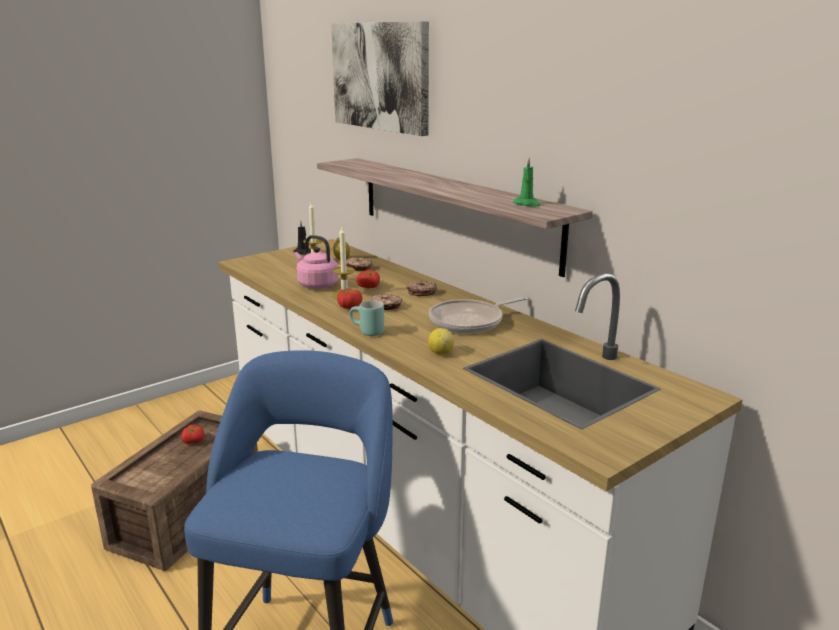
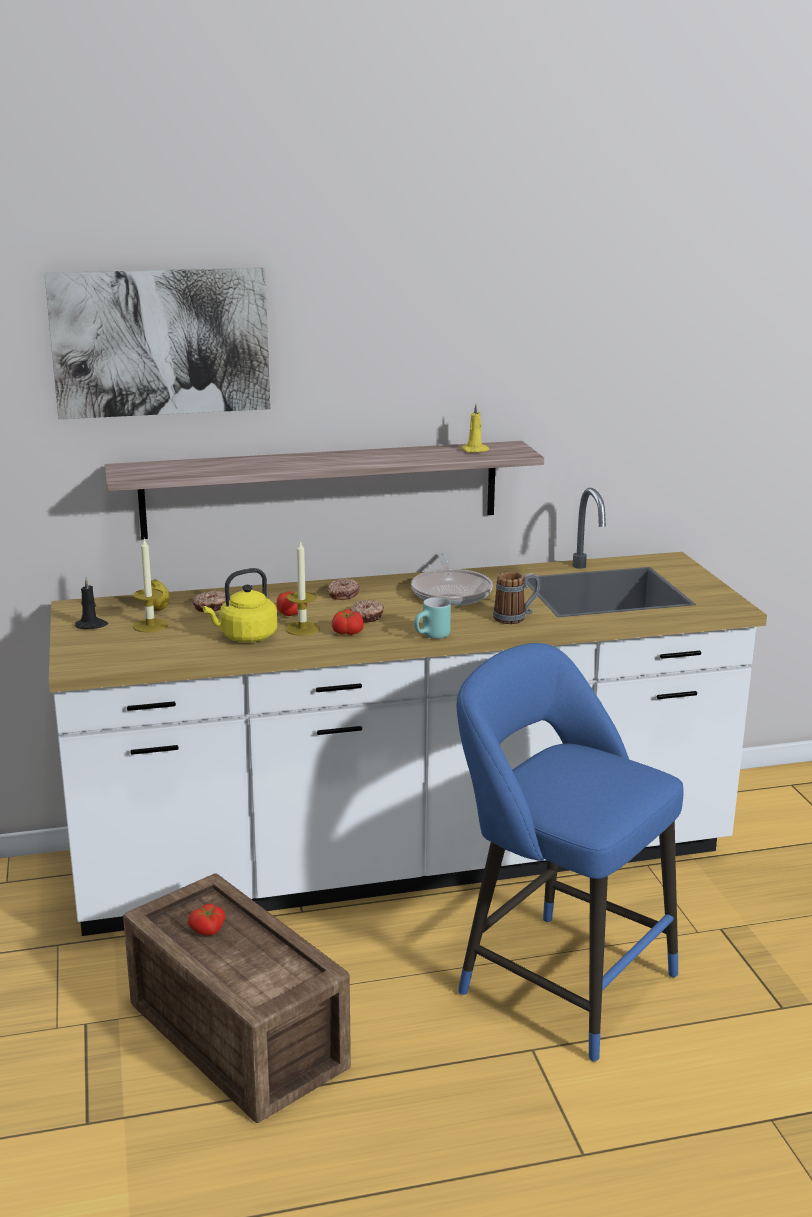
camera: 65 degrees left, 0 degrees up
(316, 284) = (245, 637): pink kettle -> yellow kettle
(440, 352) = (516, 617): lemon -> mug
(527, 204) = (475, 450): green candle -> yellow candle

